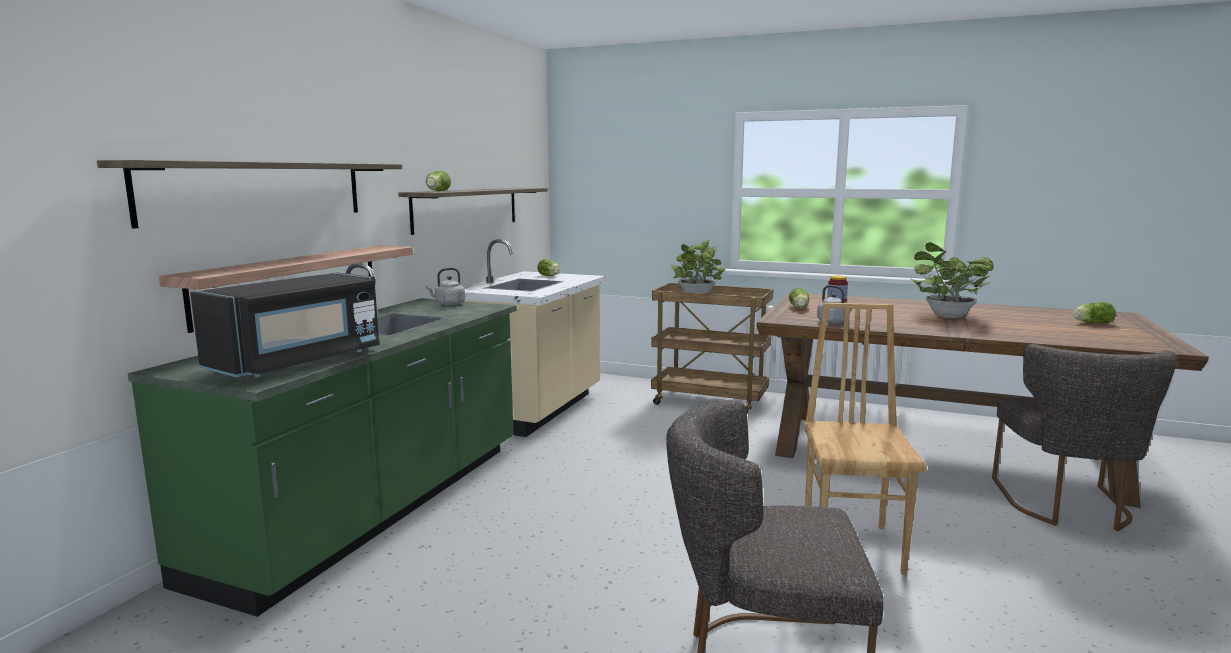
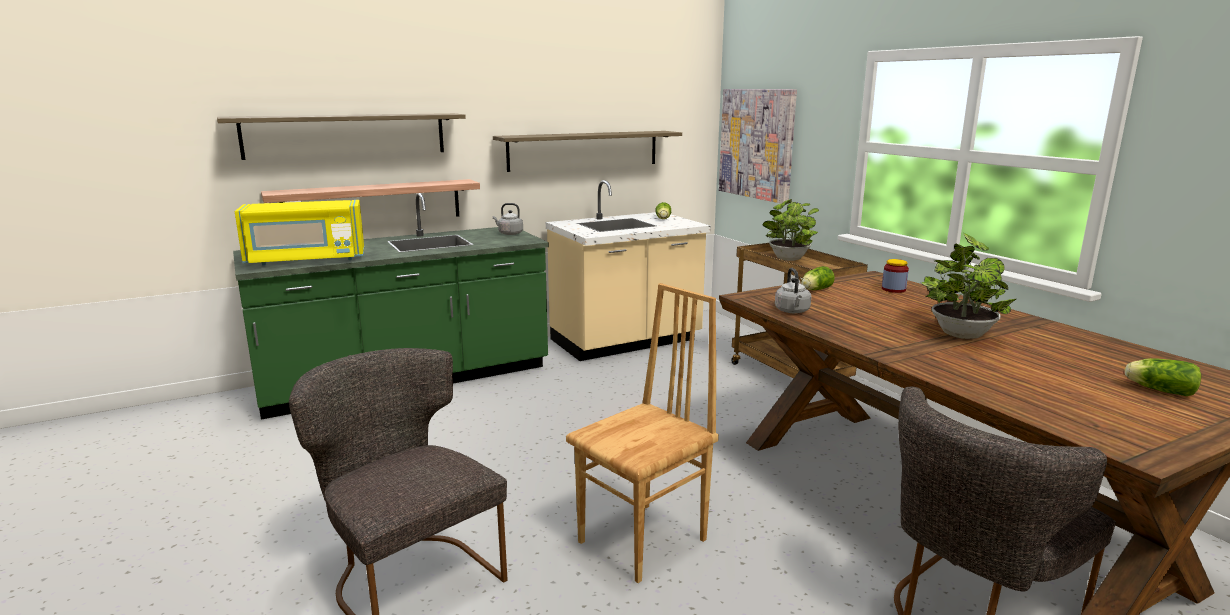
camera: 40 degrees right, 5 degrees up
(299, 361) = (306, 260): black microwave -> yellow microwave
(437, 191) = (524, 135): lettuce -> none
(606, 197) = (757, 144): none -> picture

